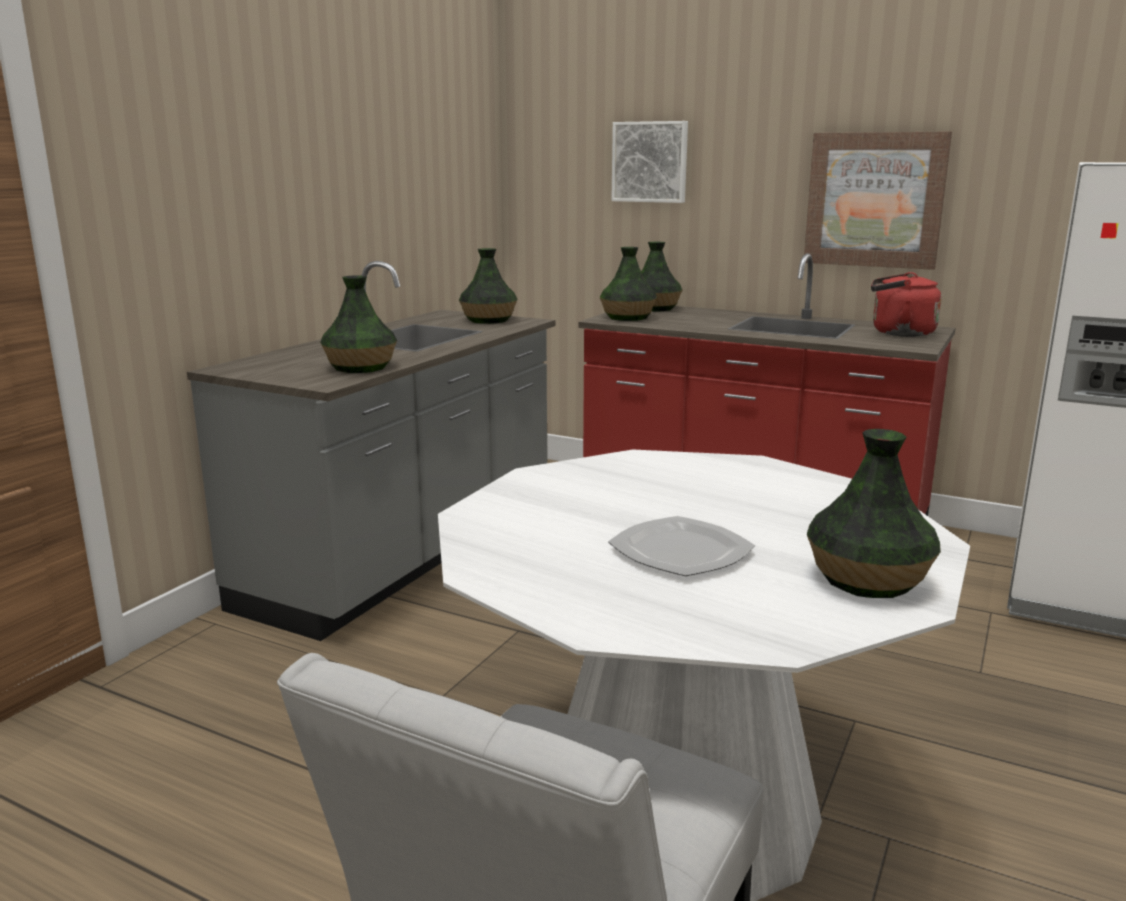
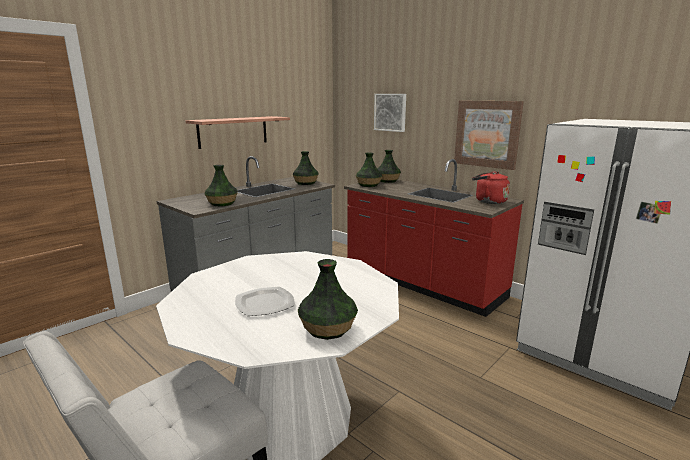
camera: 15 degrees right, 0 degrees up
(330, 205) = (233, 131): none -> shelf

